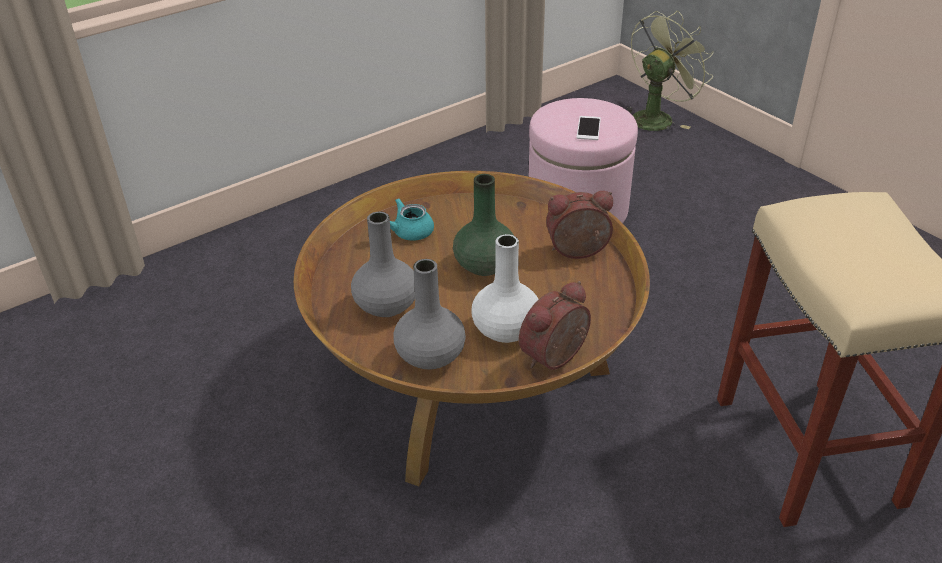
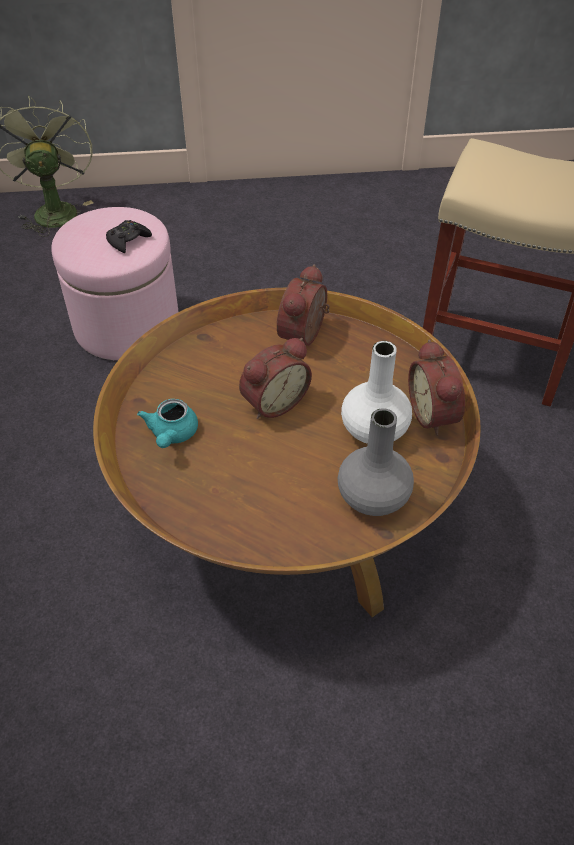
camera: 60 degrees left, 10 degrees up
(385, 305) = (275, 499): grey vase -> none
(485, 265) = (273, 401): green vase -> alarm clock
(588, 128) = (128, 240): phone -> black game controller

